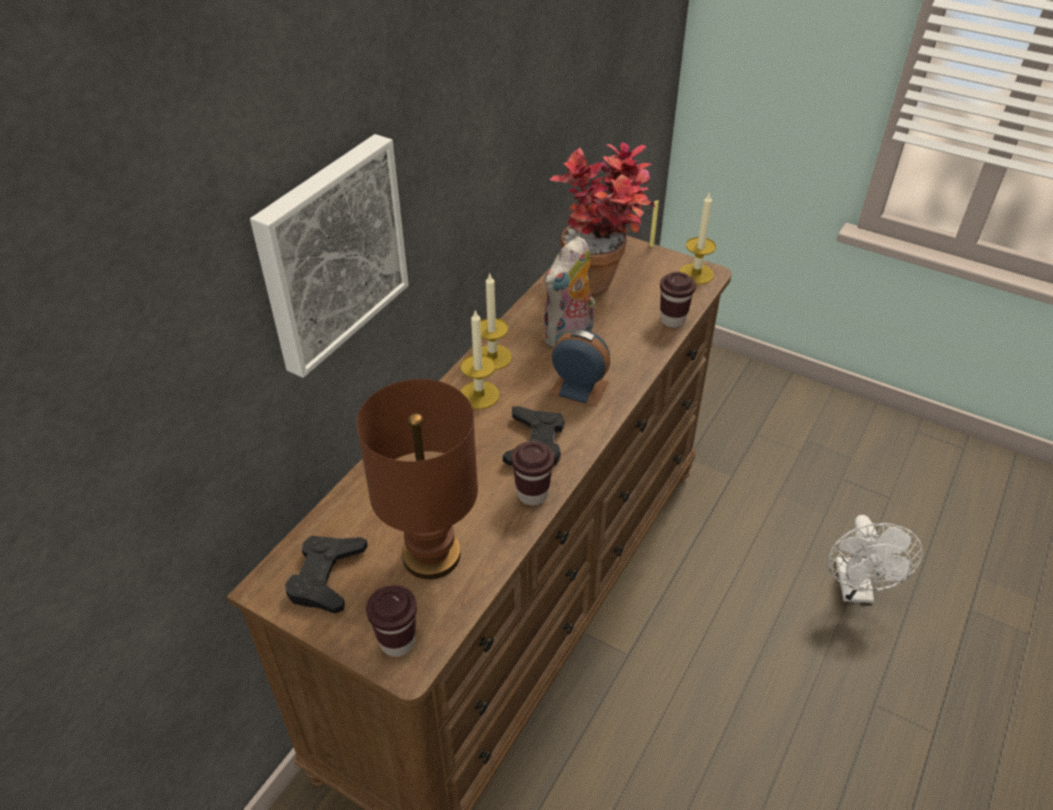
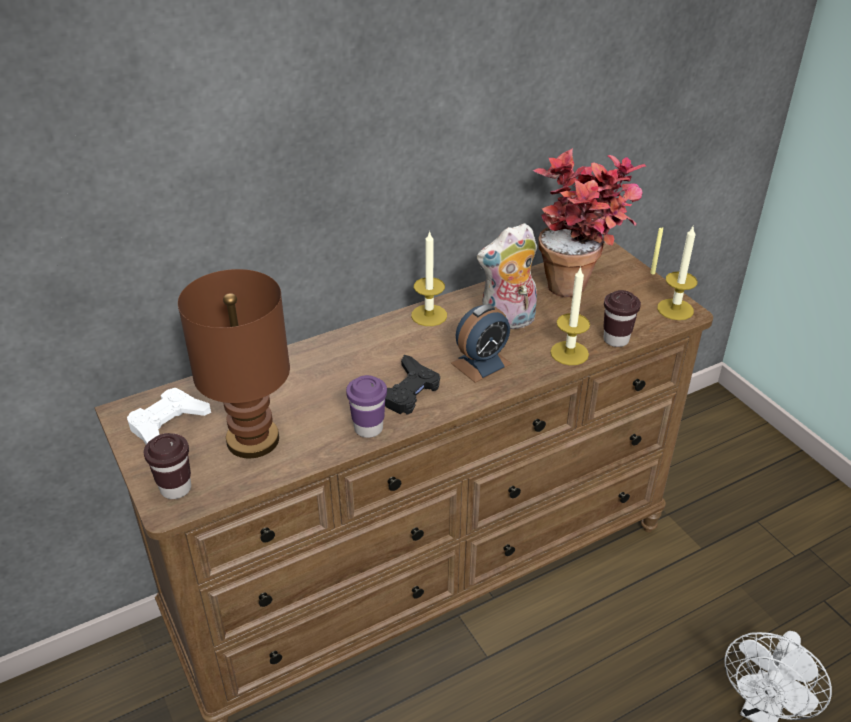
camera: 30 degrees right, 5 degrees down
(326, 577) = (168, 423): black game controller -> white game controller
(330, 253) = (252, 156): picture -> none
(479, 395) = (393, 339): candle -> candle (569, 353)
(532, 494) = (368, 428): brown cup -> purple cup
(579, 387) = (481, 363): alarm clock -> alarm clock turned 90 degrees clockwise

